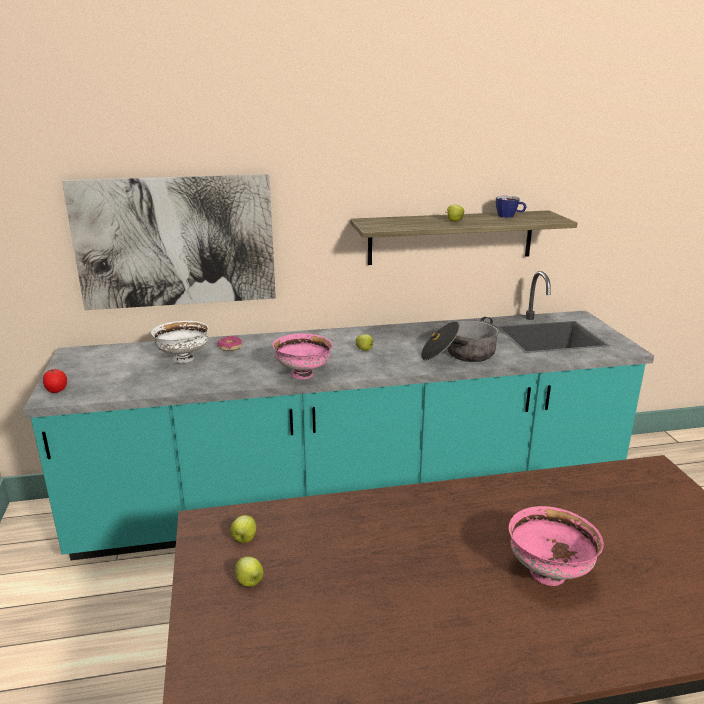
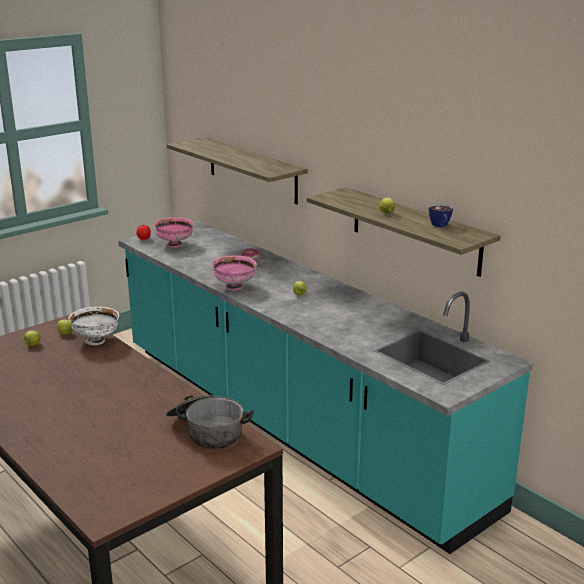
camera: 60 degrees right, 0 degrees up
(176, 242) = (252, 170): picture -> shelf
(183, 358) = (218, 251): white bowl -> white bowl (96, 340)
(459, 355) = (332, 327): cooking pot -> cooking pot (207, 431)
(548, 572) = (91, 420): pink bowl -> pink bowl (175, 245)

